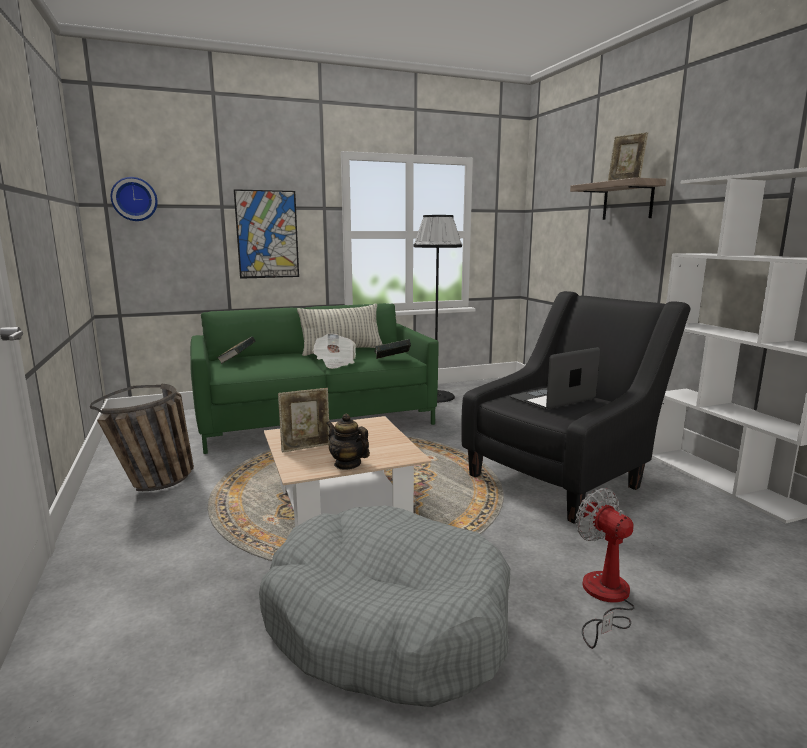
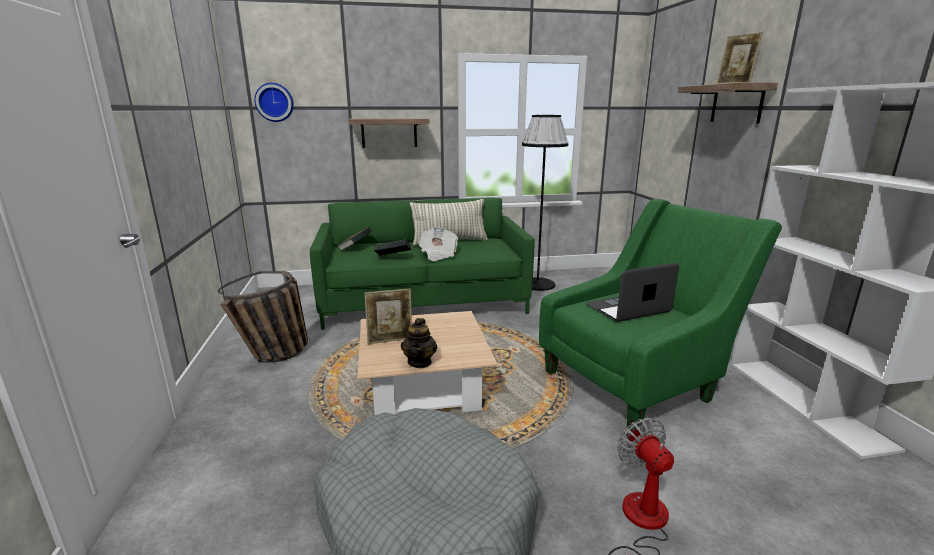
camera: 10 degrees right, 5 degrees up
(267, 234) = (389, 132): picture -> shelf
(347, 464) = (420, 362): teapot -> teapot turned 135 degrees counterclockwise
(392, 360) = (490, 254): book -> book (393, 258)
(564, 476) = (637, 381): black armchair -> green armchair

